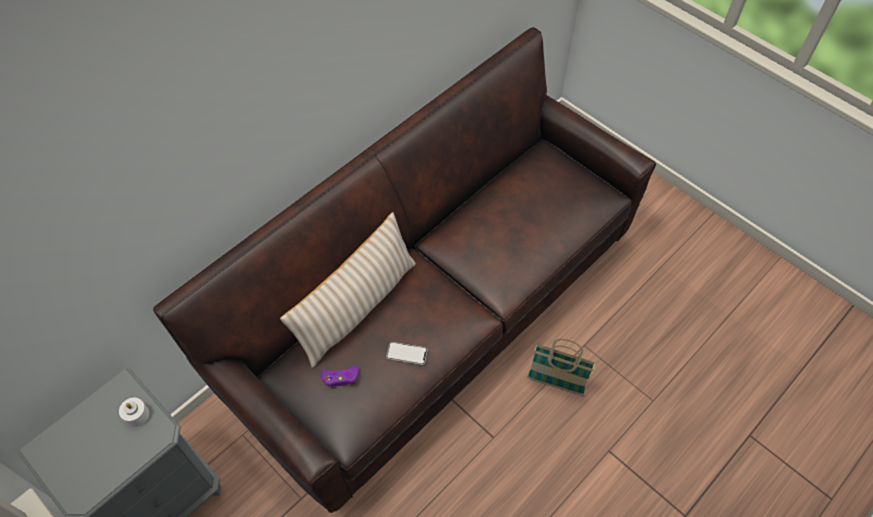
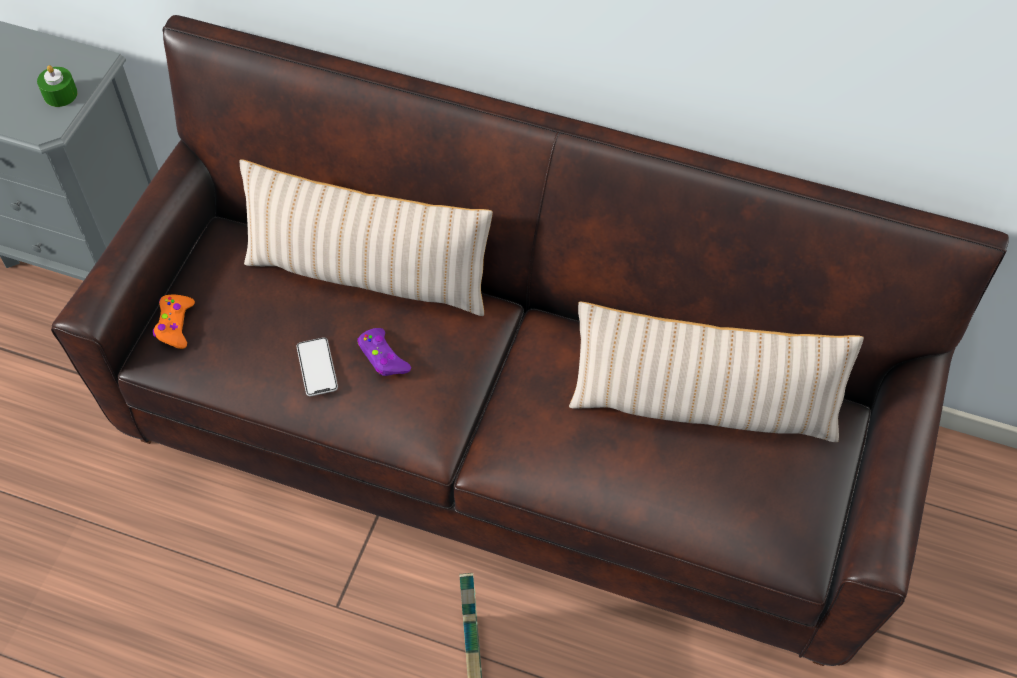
camera: 65 degrees right, 0 degrees up
(136, 415) = (60, 94): white candle -> green candle
(333, 420) = (175, 325): none -> orange game controller
(341, 378) = (241, 304): purple game controller -> purple game controller (383, 357)
(518, 195) = (703, 406): none -> beige pillow

